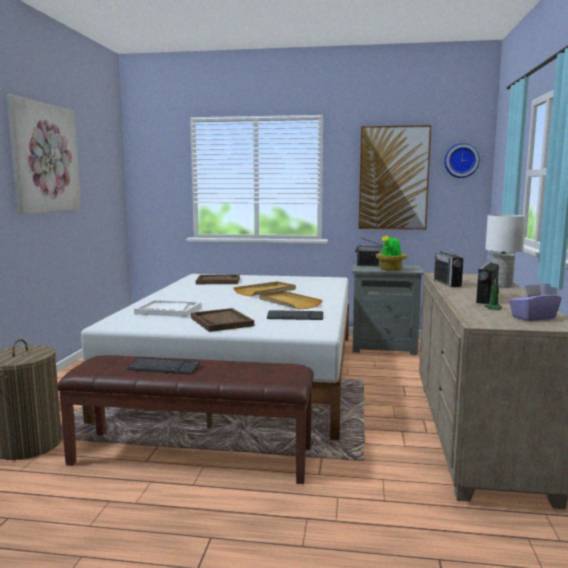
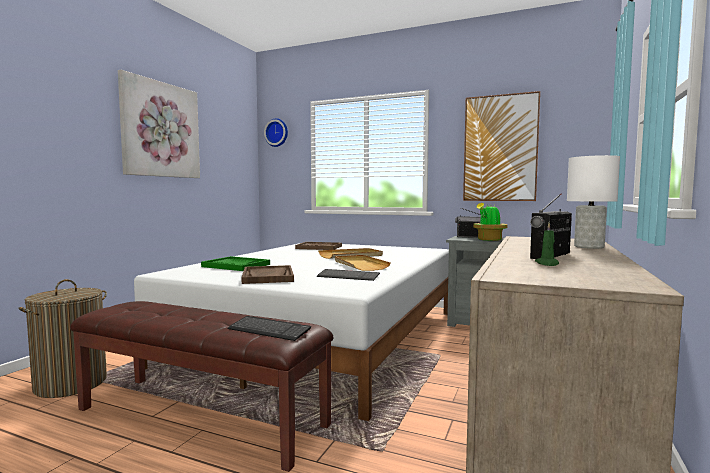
camera: 15 degrees right, 5 degrees down
(163, 368) = (172, 316): keyboard -> keyboard (269, 330)
(168, 310) = (236, 265): white tray -> green tray
(447, 283) = (519, 243): radio -> none
(461, 160) = (575, 126): wall clock -> wall clock (277, 133)
(532, 318) = (595, 275): purple tissue box -> none

